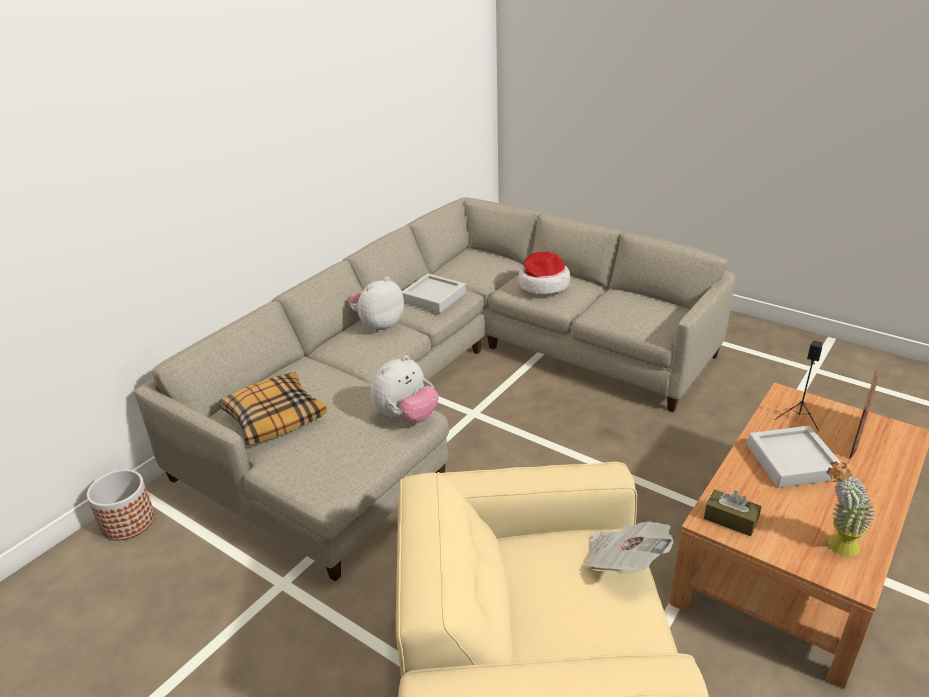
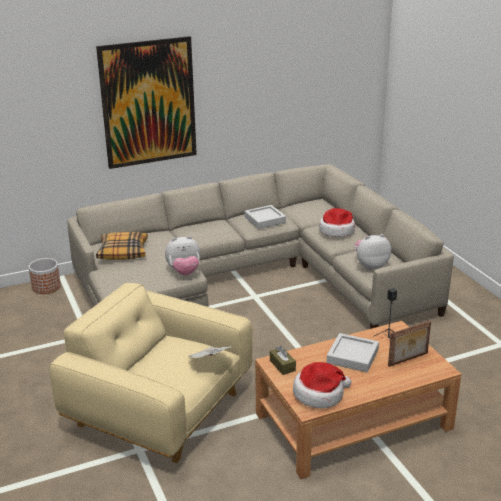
camera: 30 degrees right, 5 degrees down
(224, 151) = (148, 103): none -> picture
(378, 325) = (219, 225): plush toy -> plush toy (370, 265)
(835, 545) = (319, 394): potted plant -> hat

